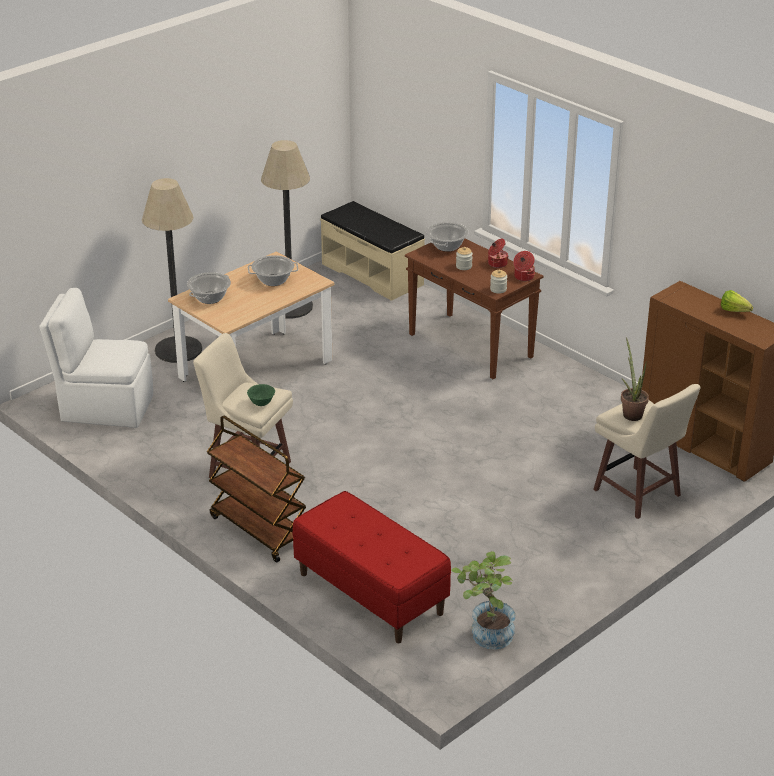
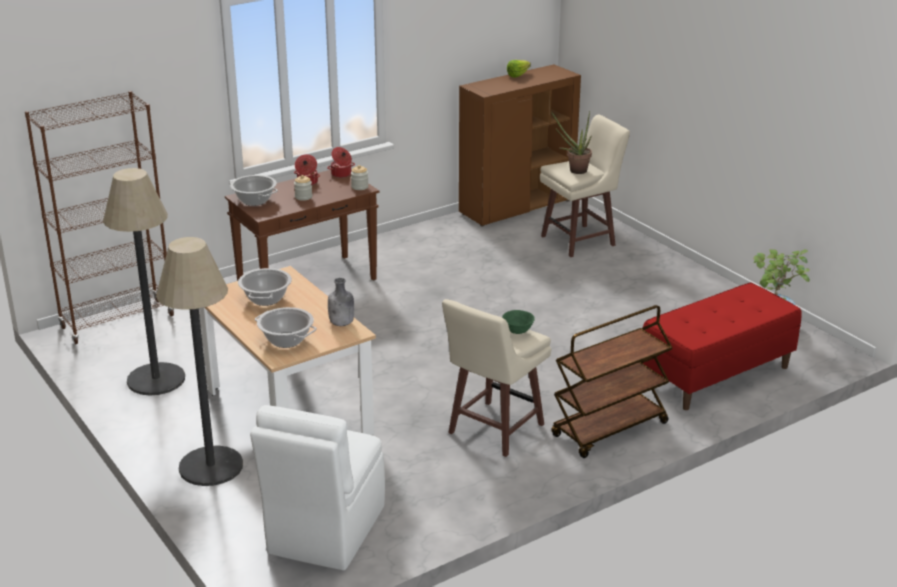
camera: 80 degrees left, 5 degrees down
(240, 316) = (342, 323): none -> grey bottle
(373, 274) = (118, 321): beige bench -> brown bookcase

